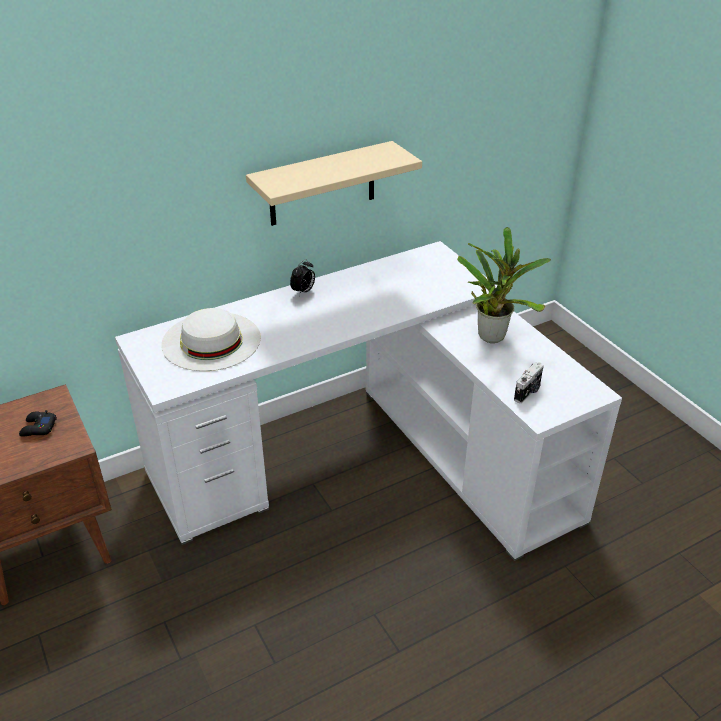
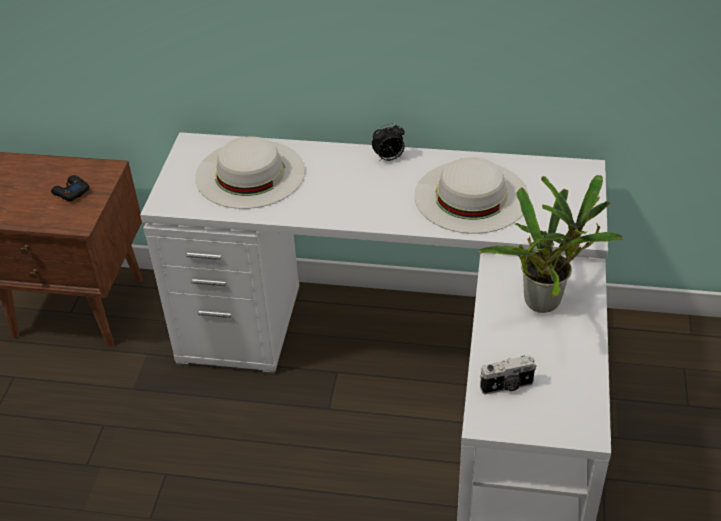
camera: 40 degrees right, 5 degrees up
(322, 184) = (439, 43): beige shelf -> none
(386, 292) = (471, 196): none -> white hat

